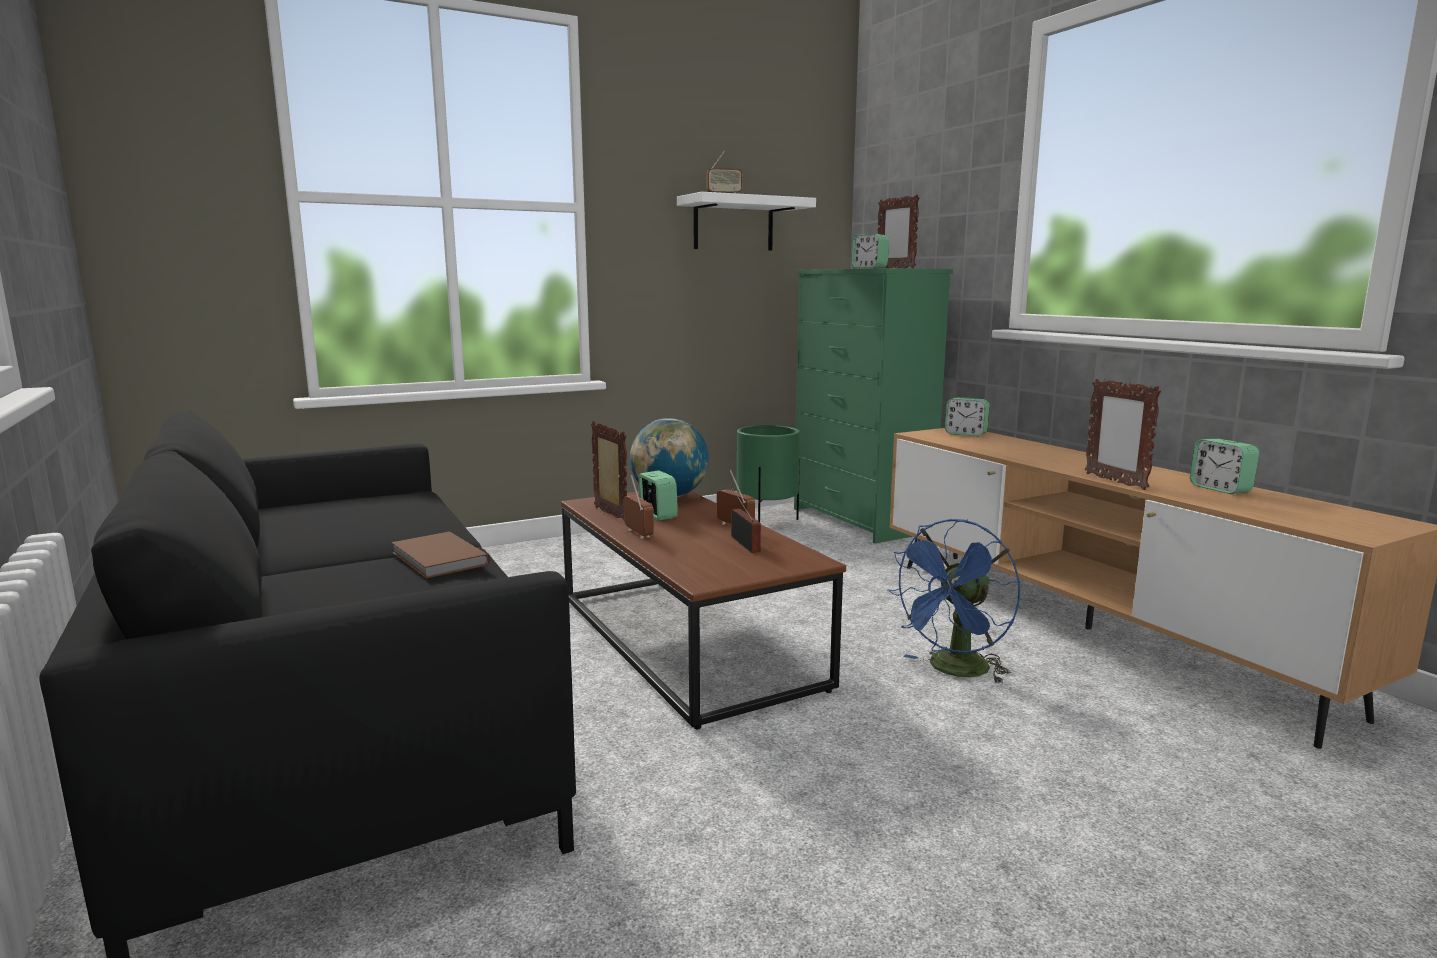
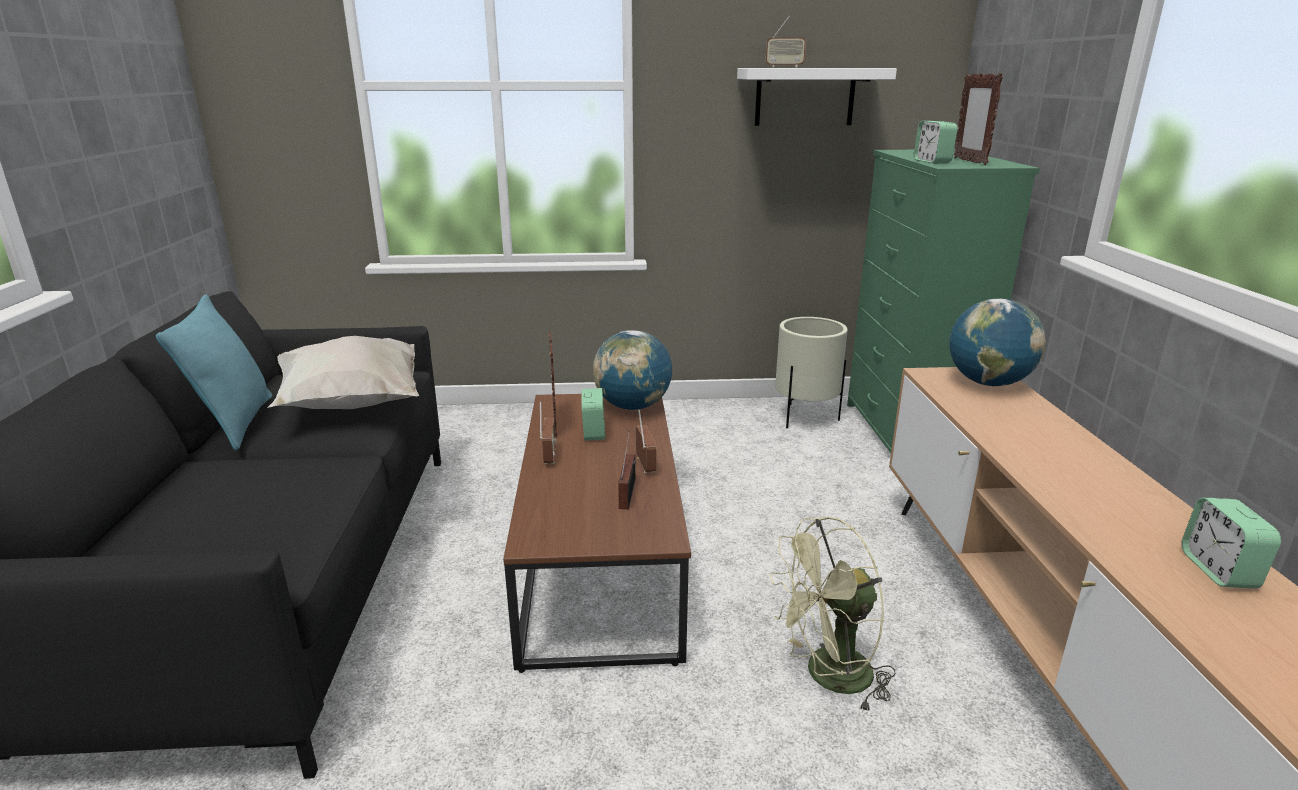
camera: 25 degrees right, 10 degrees up
(272, 542) = (236, 423): none -> turquoise pillow
(399, 516) = (353, 406): none -> white pillow
(438, 559) = (312, 474): brown book -> none
(767, 521) = (805, 417): green planter -> beige planter
(954, 671) = (828, 677): blue fan -> green fan
(965, 434) = (988, 383): alarm clock -> globe
(1115, 481) = (1073, 519): picture frame -> none

